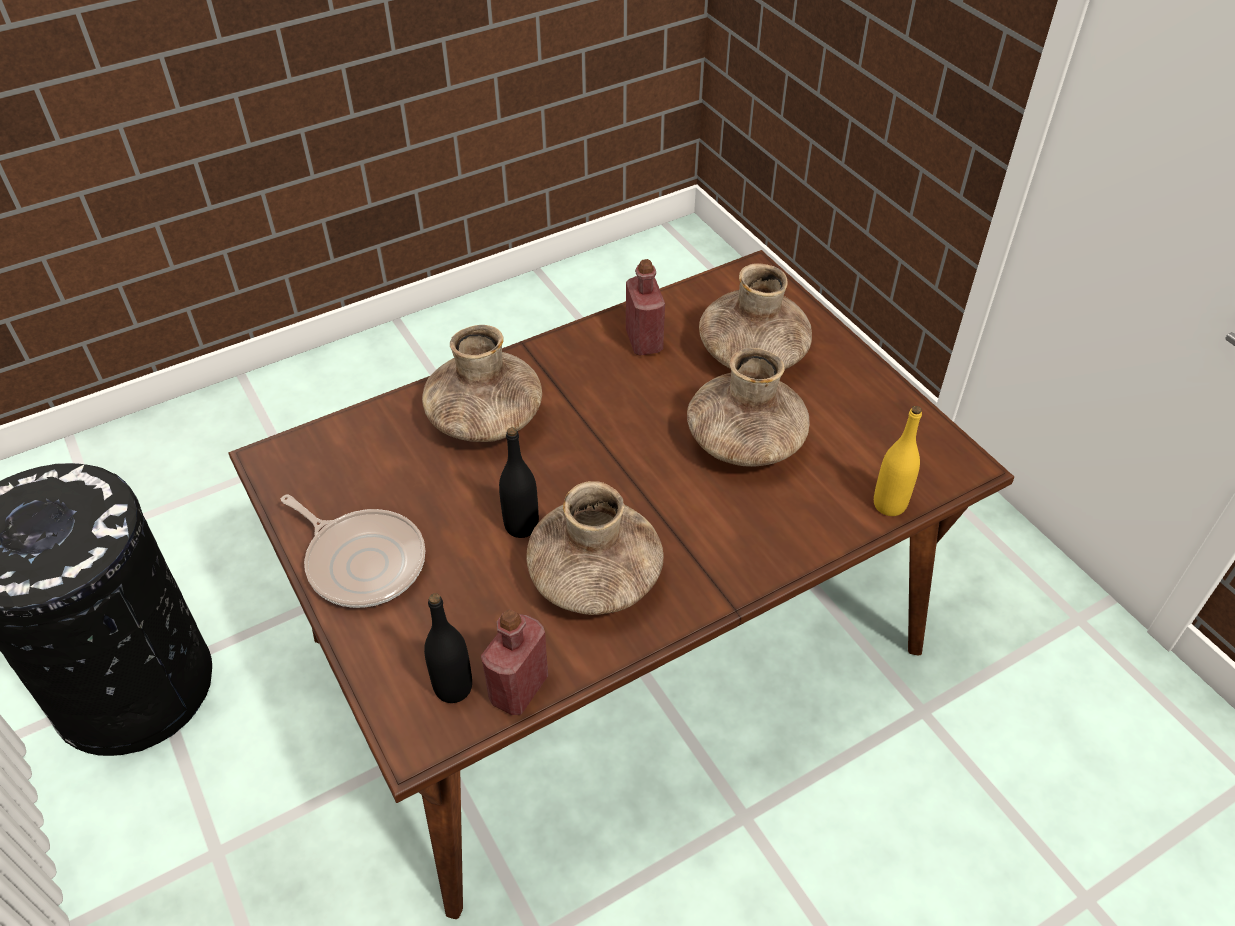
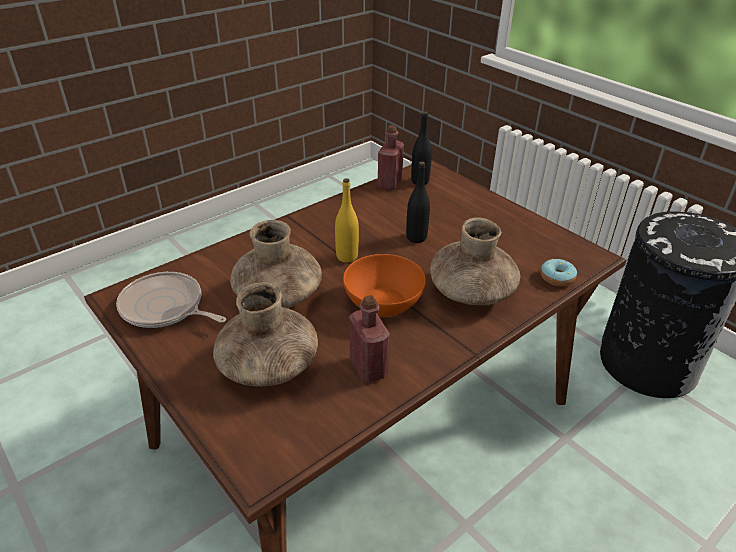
camera: 170 degrees right, 10 degrees down
(356, 427) = (557, 278): none -> donut
(362, 561) = (496, 216): frying pan -> frying pan (165, 307)
(595, 578) = (365, 220): brown vase -> none
(606, 415) = (384, 302): none -> orange bowl
(889, 504) = (183, 268): yellow bottle -> yellow bottle (347, 257)

